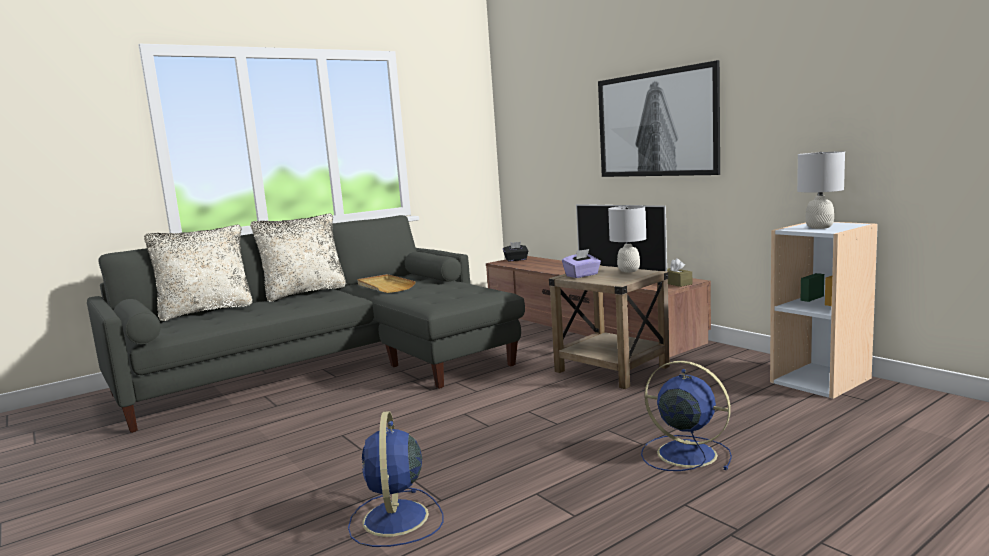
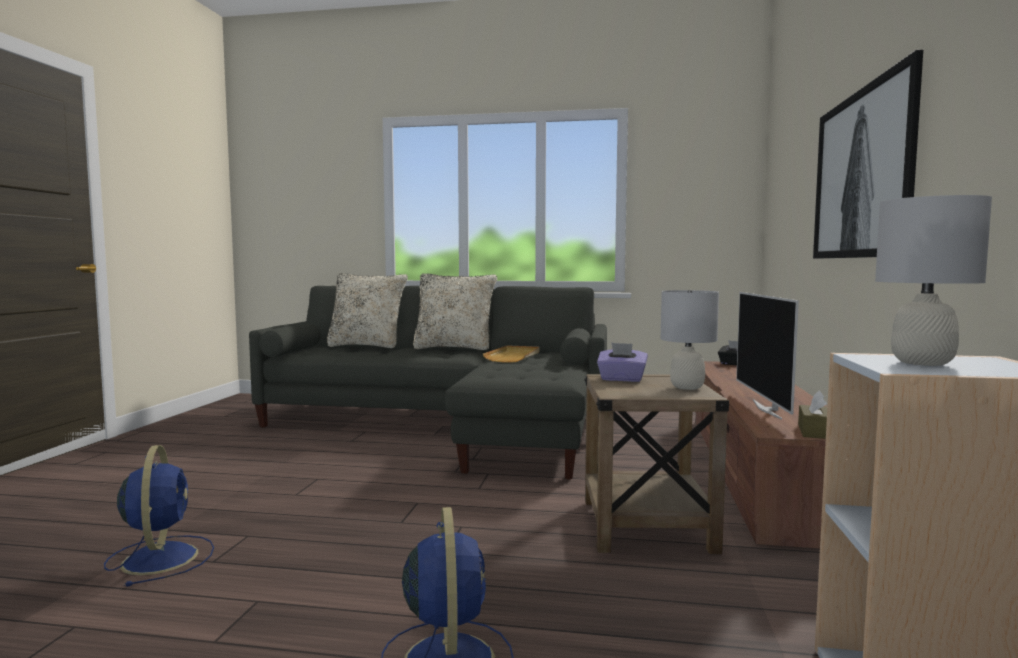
camera: 45 degrees right, 5 degrees down
(395, 520) = (161, 557): blue fan -> blue fan turned 120 degrees clockwise

